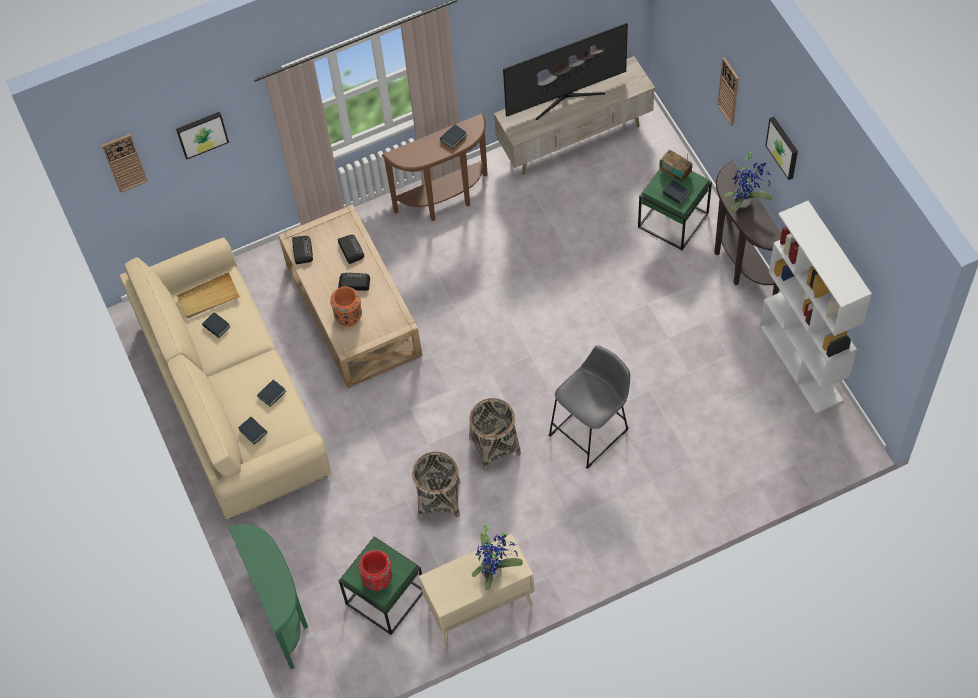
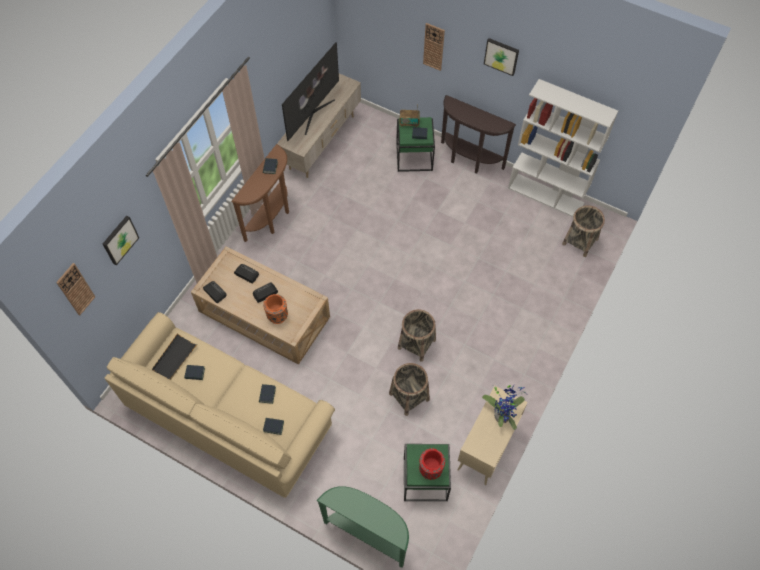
camera: 40 degrees left, 0 degrees up
(208, 297) = (174, 358): beige tray -> black tray
(592, 430) = (465, 300): grey stool -> none
(745, 201) = (472, 113): potted plant -> none
(795, 445) = (580, 241): none -> basket

